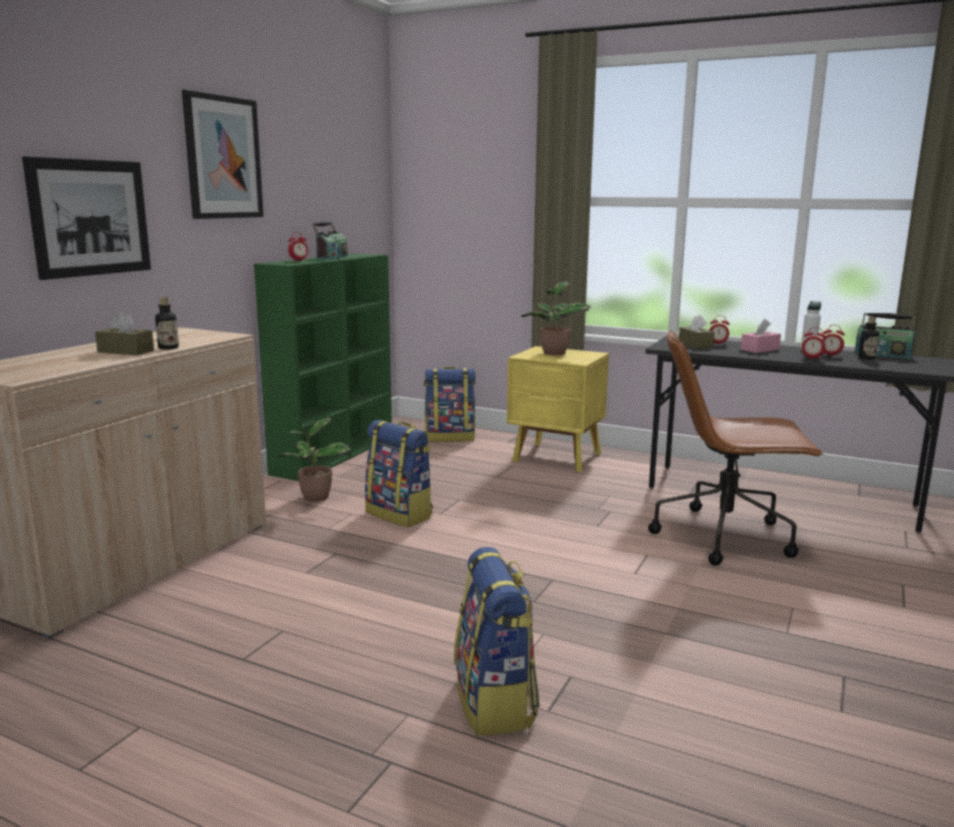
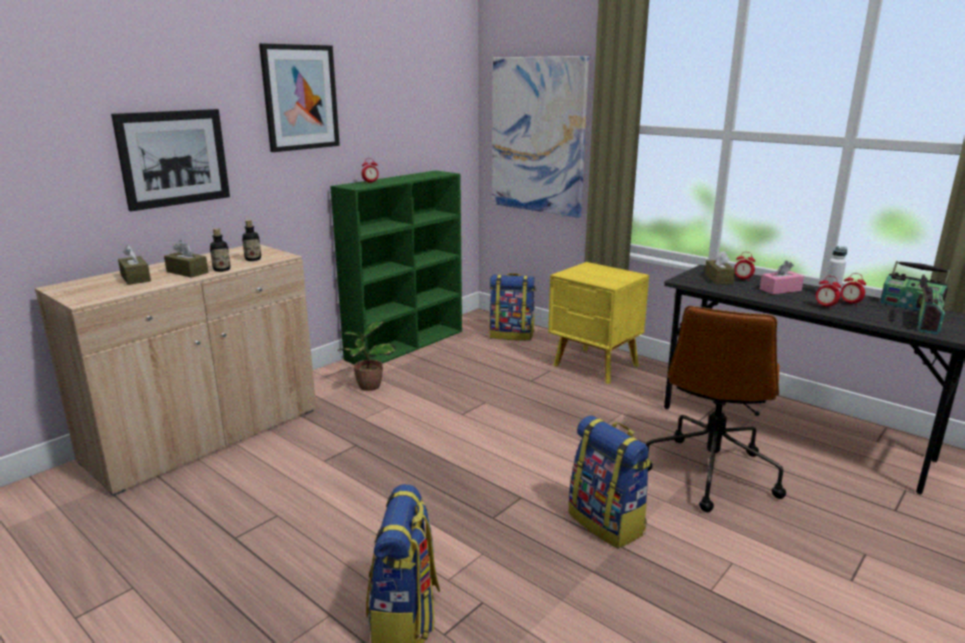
camera: 15 degrees right, 5 degrees up
(63, 358) = (135, 278): none -> brown tissue box
(331, 258) = (404, 178): radio -> radio (925, 324)
(400, 514) = (428, 412): backpack -> backpack (607, 523)
(467, 214) = (538, 136): none -> picture
(554, 353) = (596, 272): potted plant -> none
(726, 536) = (710, 472): brown office chair -> brown office chair turned 90 degrees counterclockwise
(866, 358) = (887, 310): bottle -> bottle (253, 259)

